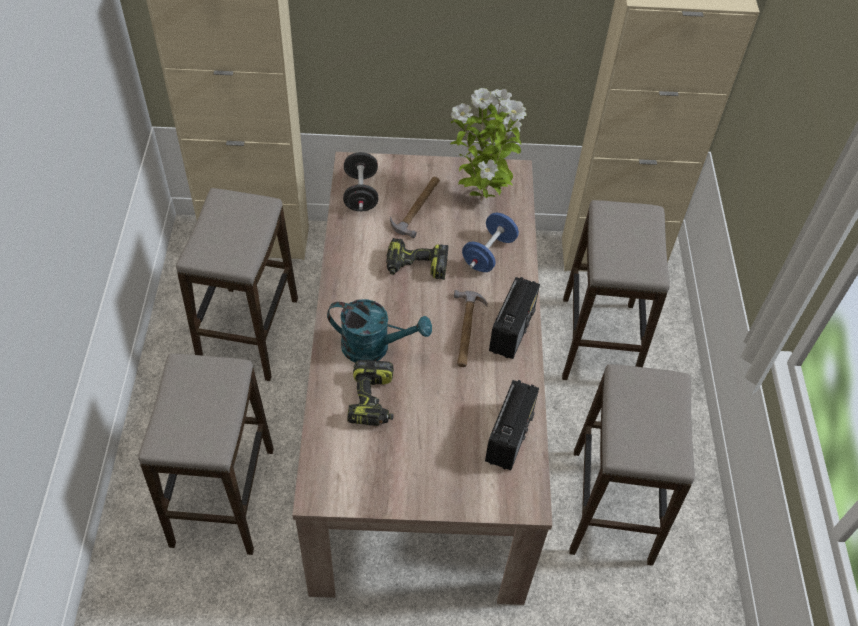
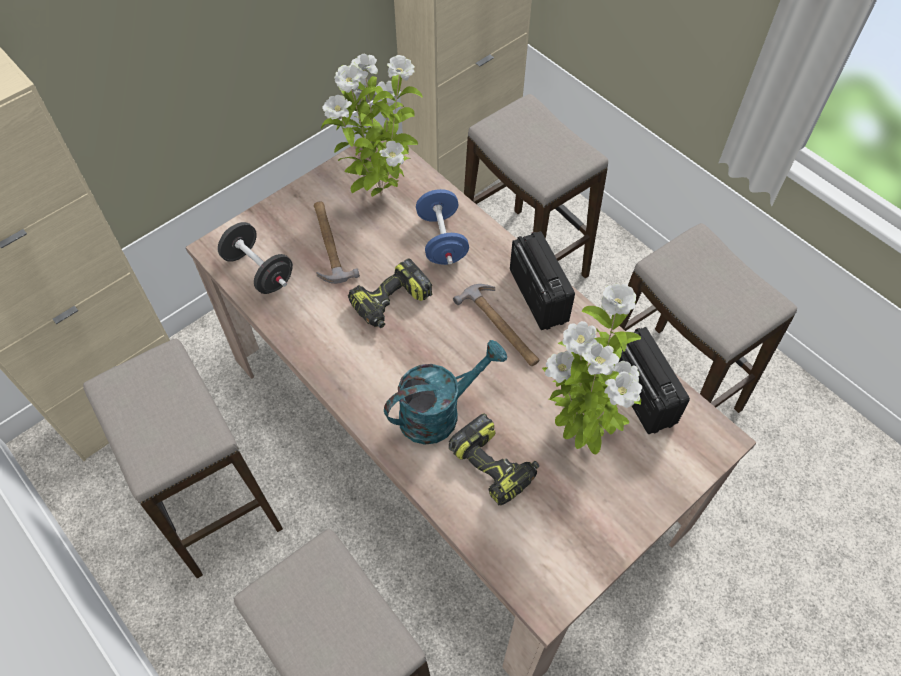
camera: 40 degrees left, 5 degrees up
(445, 425) = (580, 431): none -> potted plant

